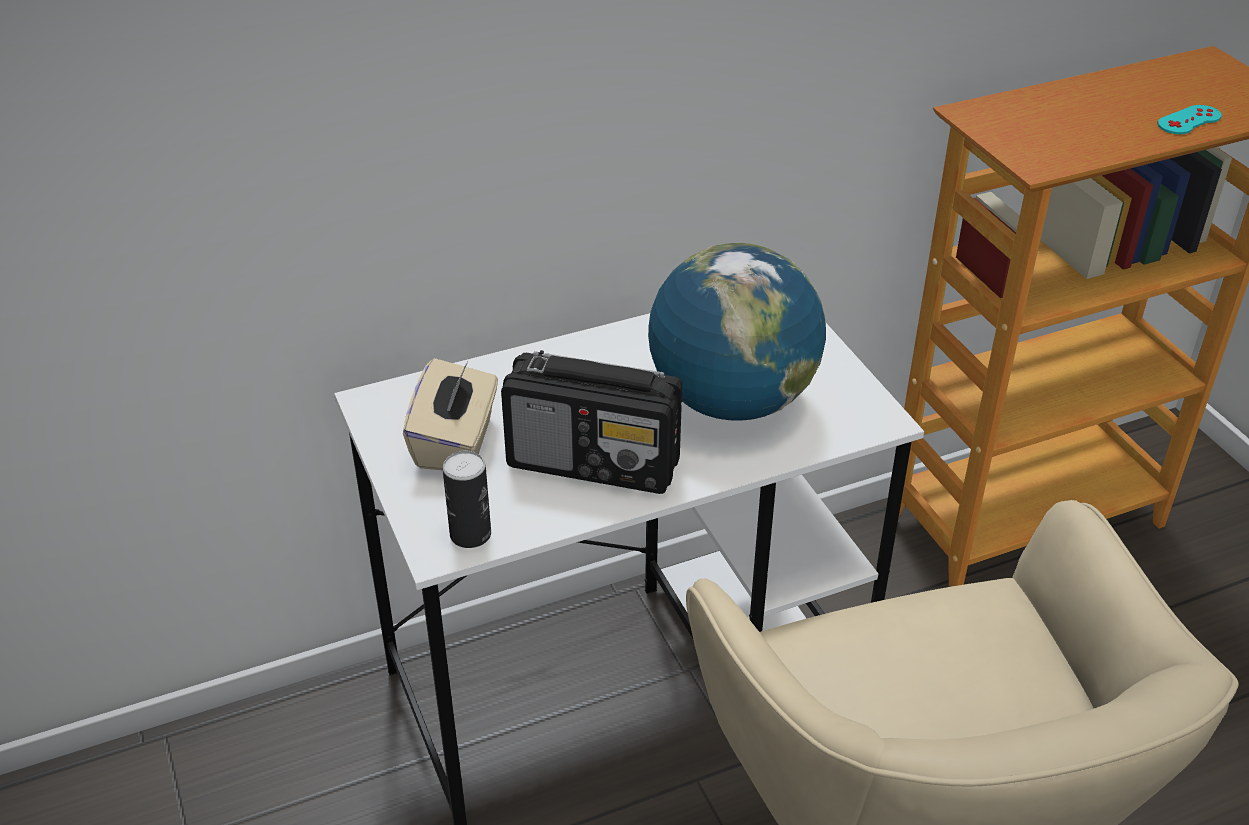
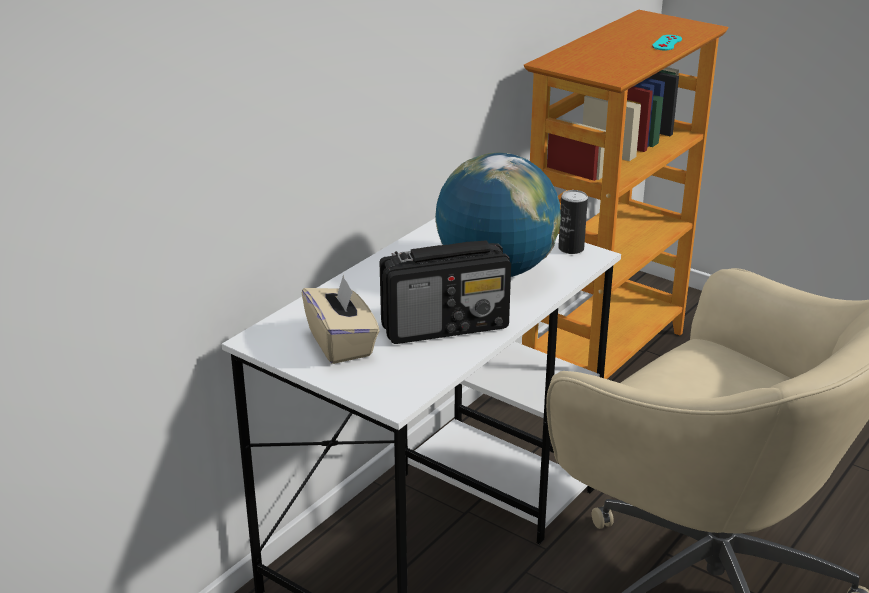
camera: 30 degrees left, 10 degrees down
(470, 534) = (406, 386): can -> can (571, 248)

